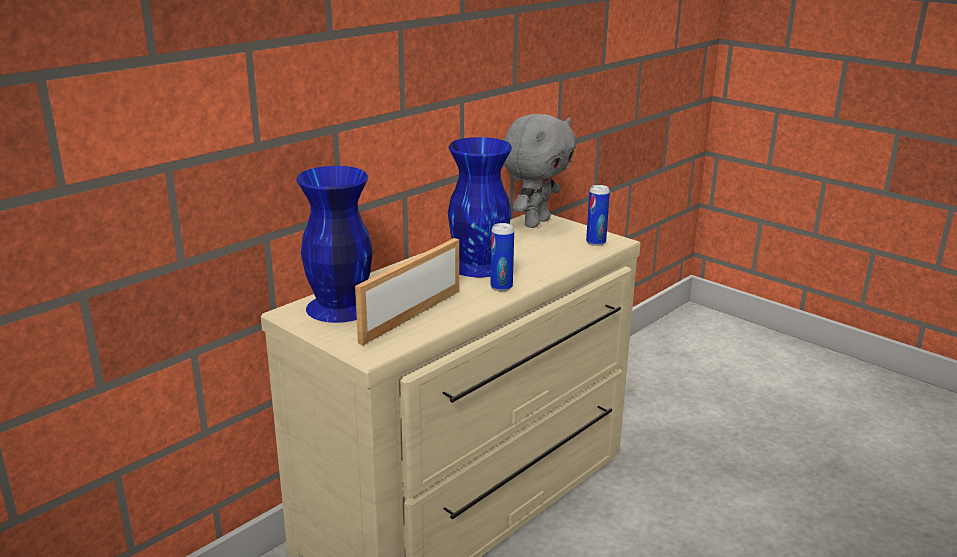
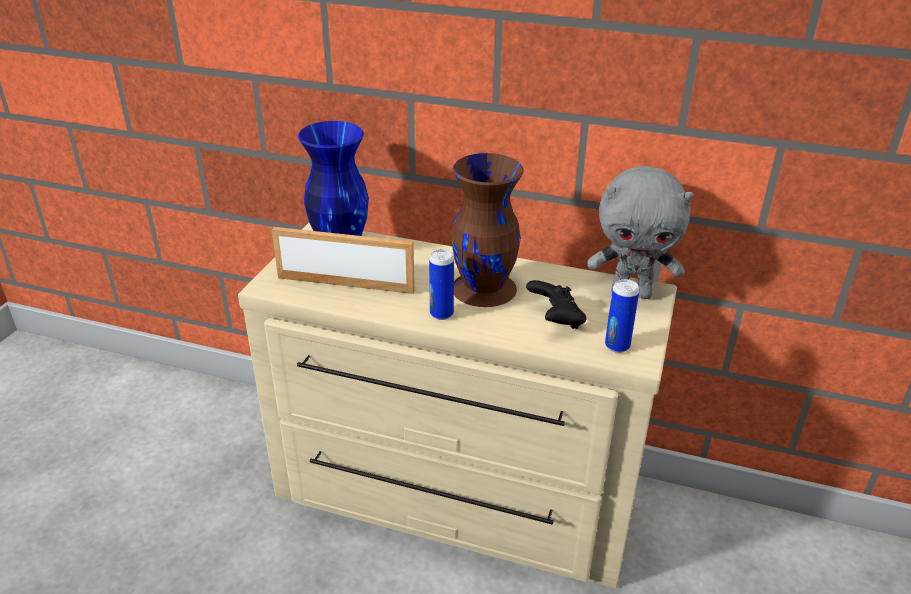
camera: 65 degrees right, 10 degrees up
(479, 264) = (485, 288): blue vase -> brown vase
(547, 252) = (556, 320): none -> black game controller

